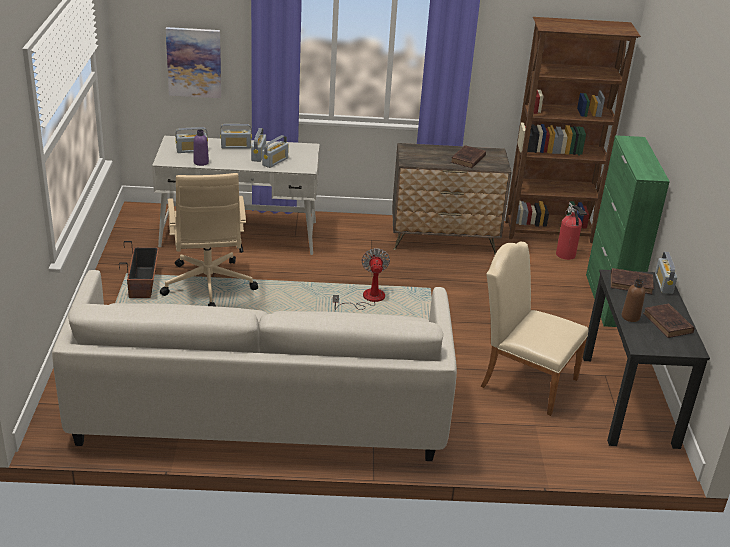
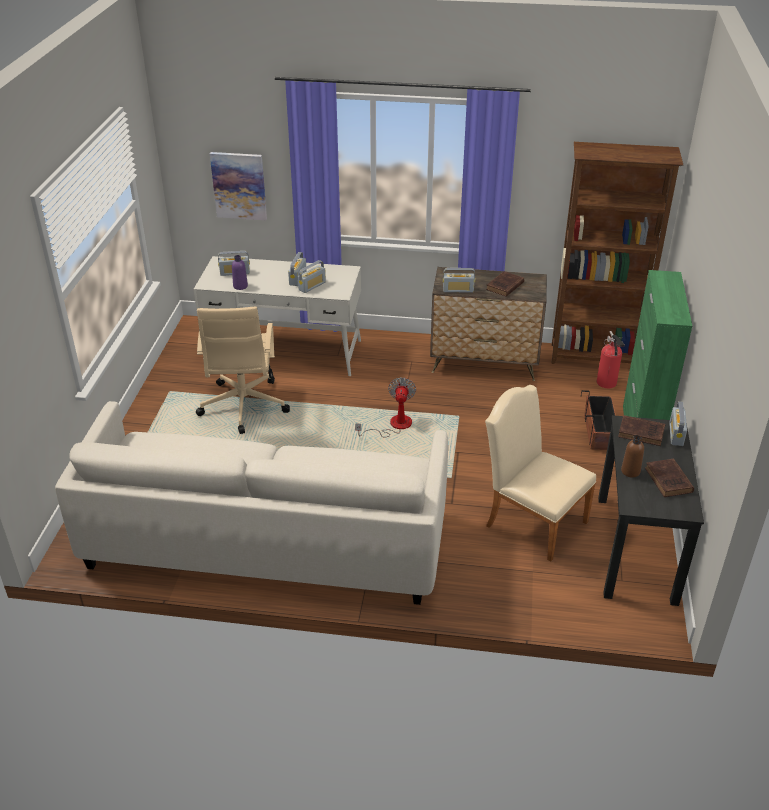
camera: 10 degrees right, 5 degrees up
(143, 283) = (183, 402): planter -> planter (598, 432)
(236, 146) = (278, 268): radio -> radio (458, 290)

